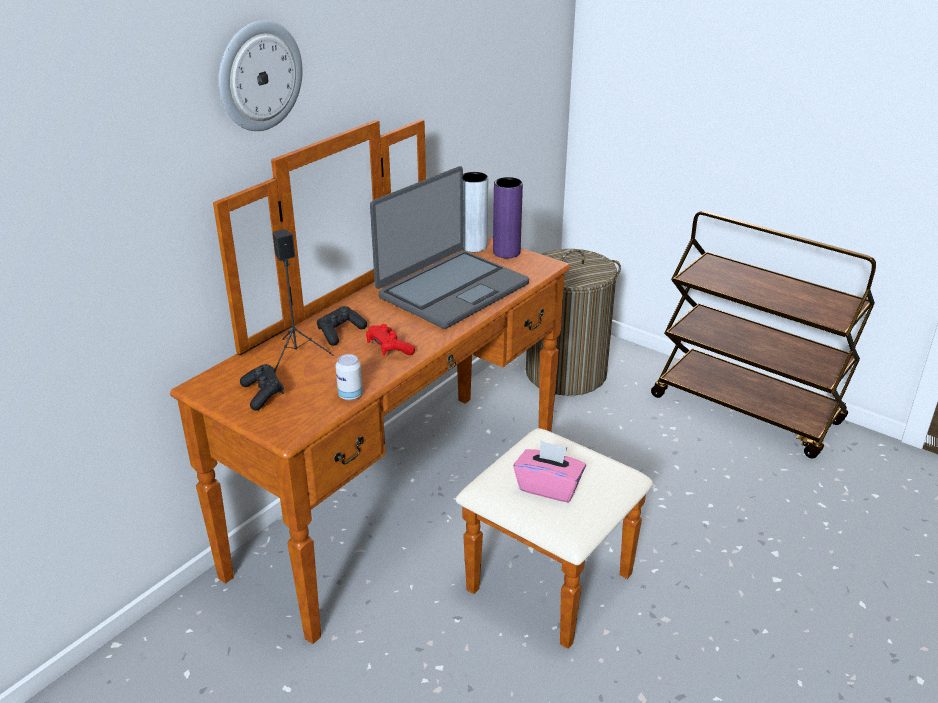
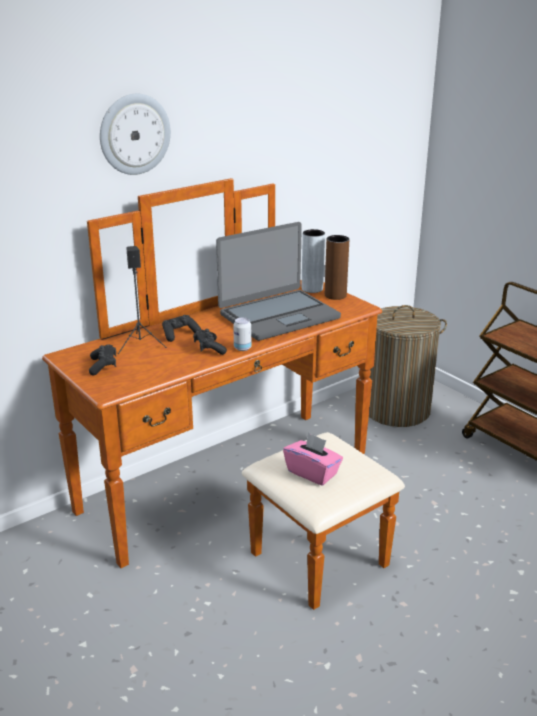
camera: 15 degrees right, 5 degrees down
(350, 395) = (164, 374): can -> can (242, 348)
(389, 349) = (209, 348): red game controller -> black game controller
(506, 252) = (335, 295): purple vase -> brown vase

